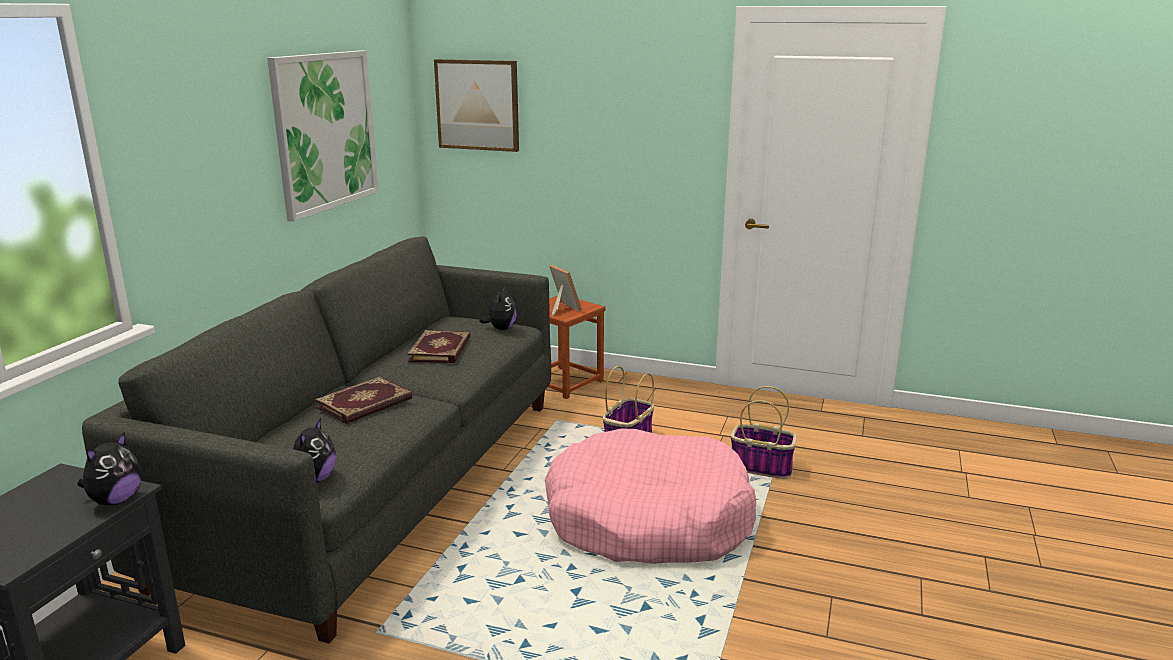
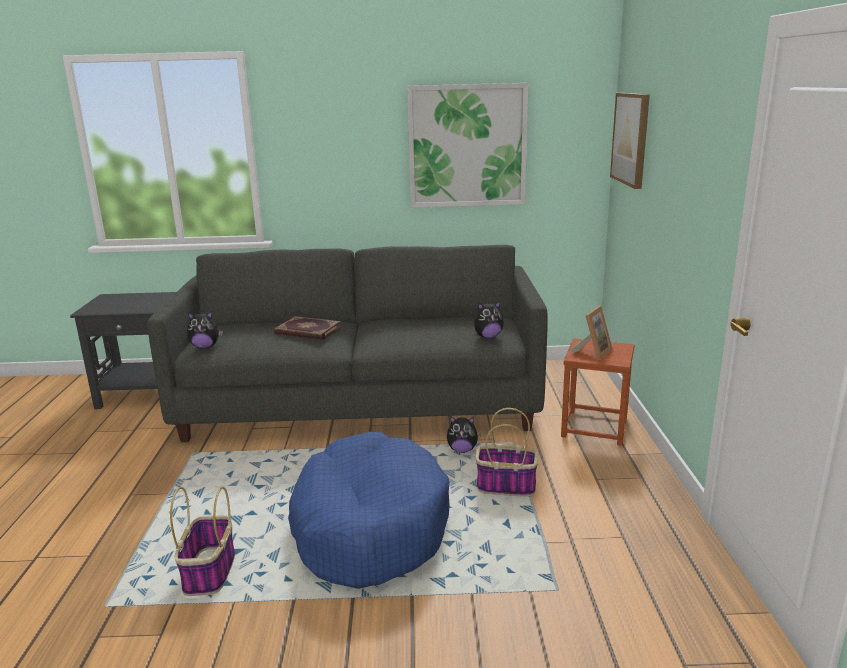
camera: 70 degrees right, 0 degrees up
(115, 500) = (144, 309): plush toy -> plush toy (462, 450)
(441, 350) = (417, 328): book -> none
(648, 520) = (369, 526): pink dog bed -> blue dog bed
(762, 467) = (518, 581): basket -> basket (209, 572)

